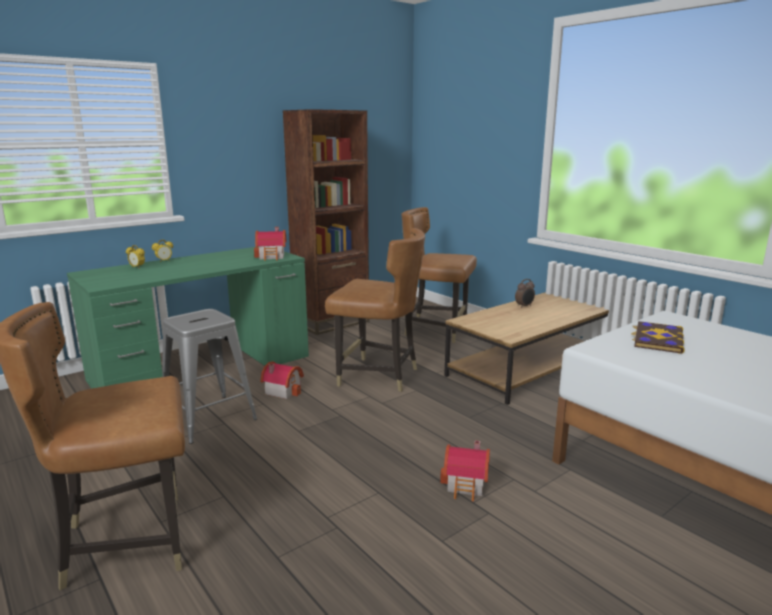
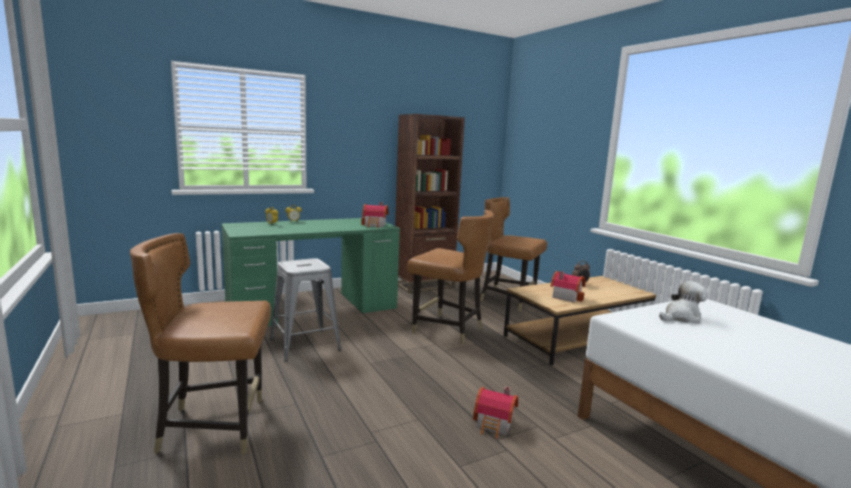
camera: 10 degrees right, 5 degrees down
(283, 390) = (368, 331): toy house -> toy house (566, 296)
(657, 339) = (681, 317): book -> plush toy

